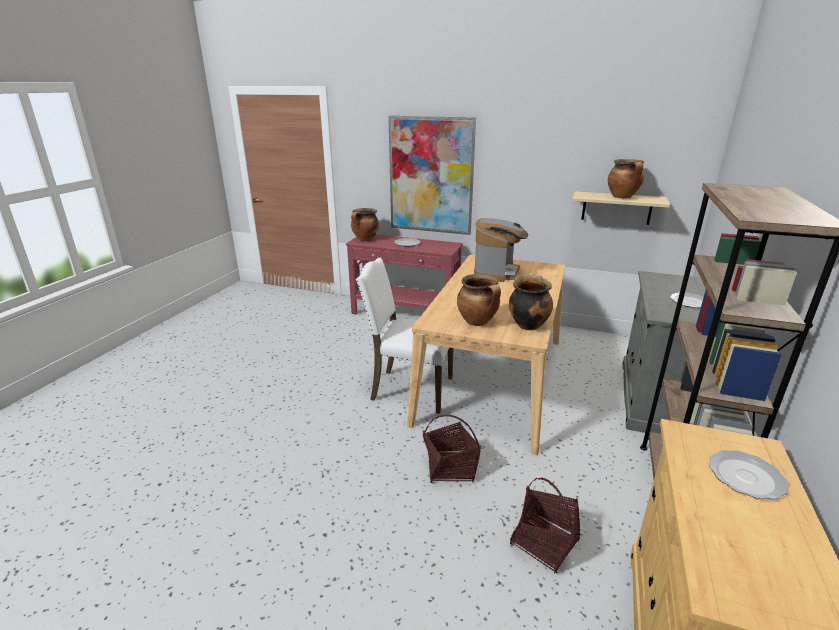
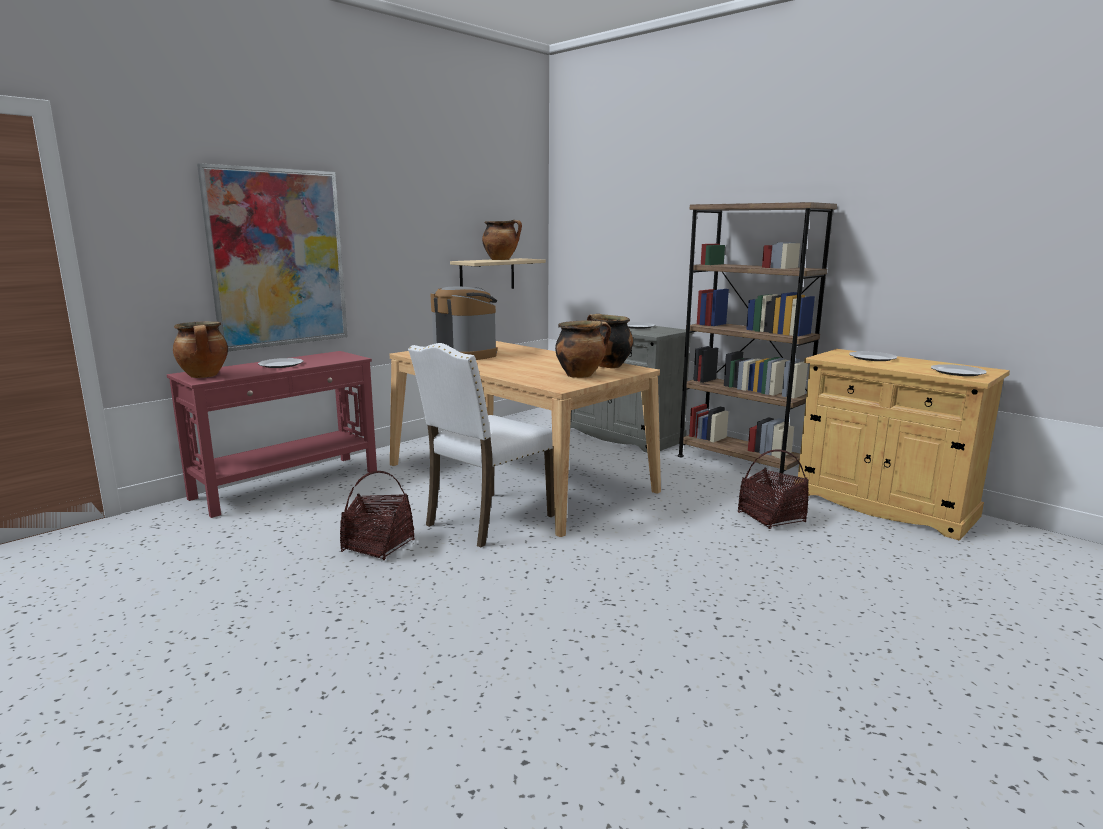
camera: 65 degrees left, 10 degrees down
(450, 468) = (652, 531): basket -> basket (378, 546)
(749, 577) = (958, 372): none -> plate

